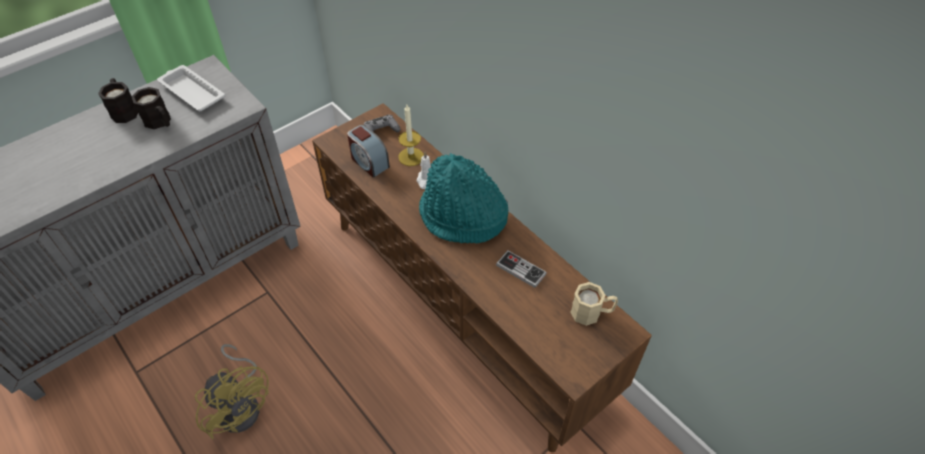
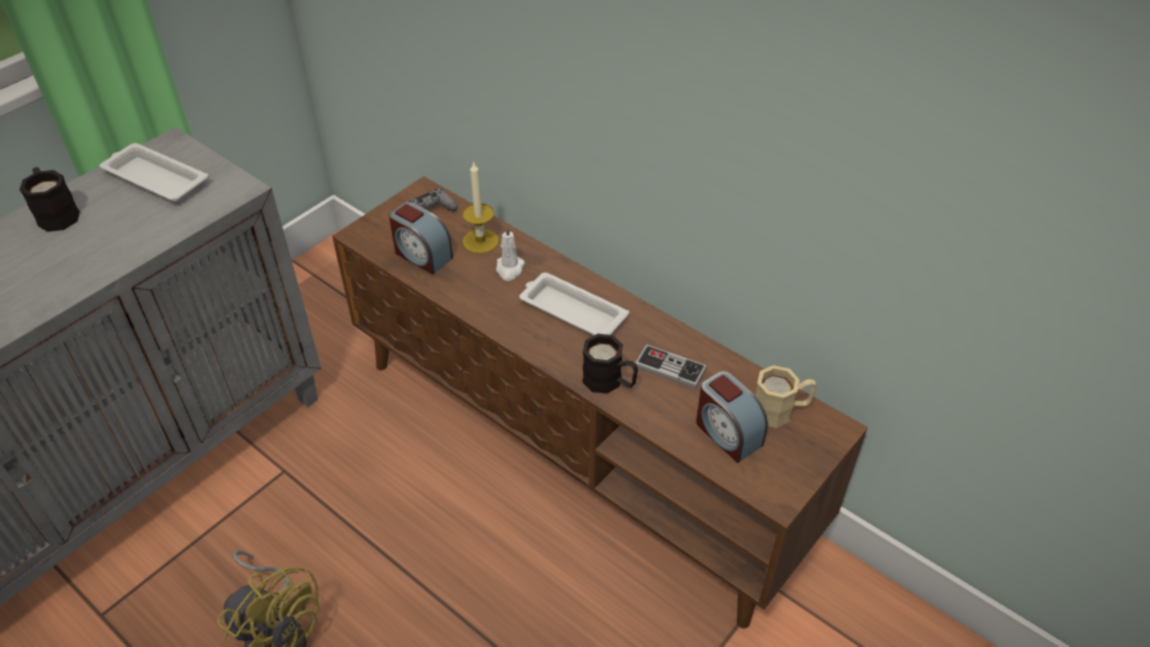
camera: 10 degrees left, 5 degrees down
(160, 122) = (116, 223): black mug -> black mug (609, 382)
(462, 217) = (571, 310): turquoise hat -> white tray
(549, 324) = (727, 433): none -> alarm clock

